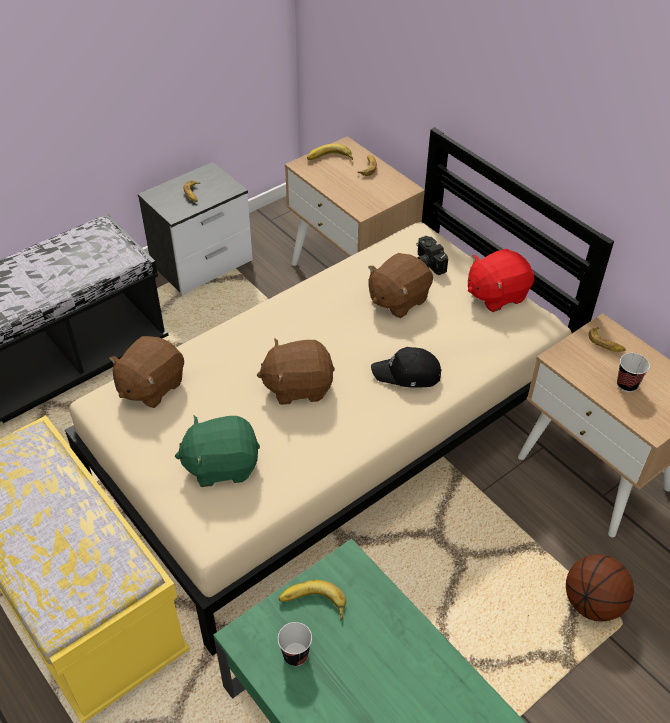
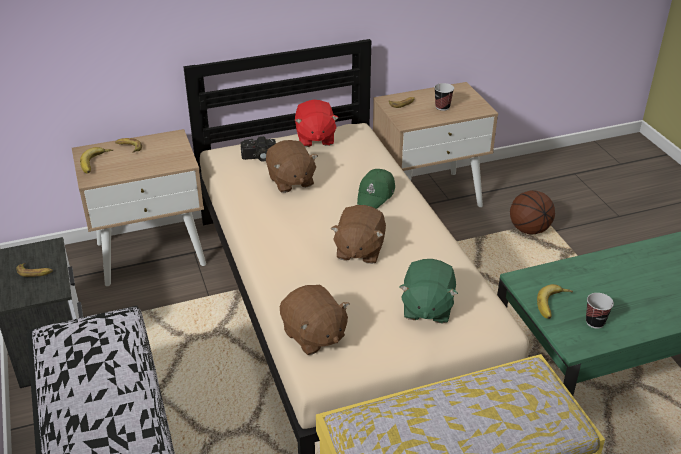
camera: 70 degrees left, 10 degrees down
(407, 374) = (376, 194): black cap -> green cap

